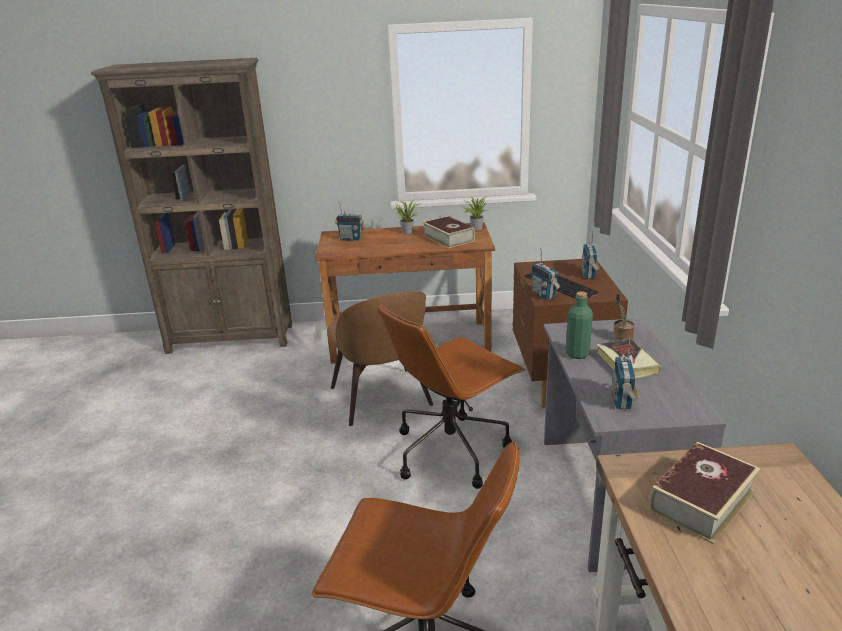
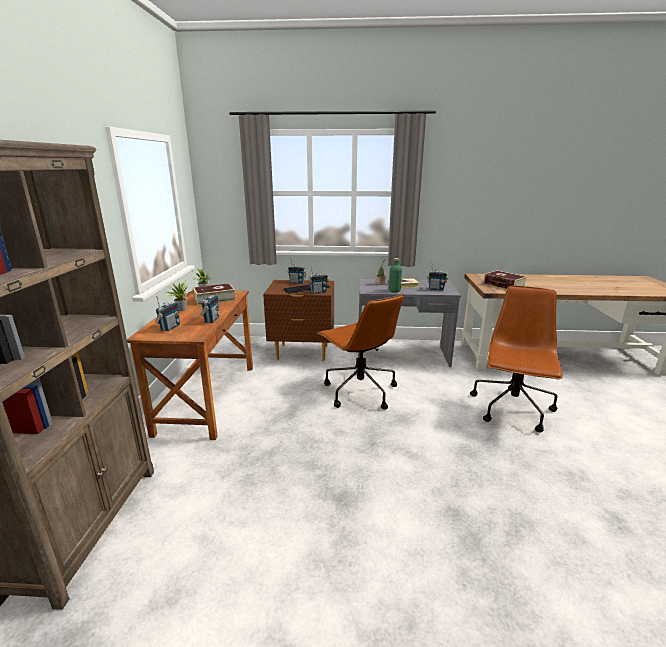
camera: 85 degrees left, 5 degrees down
(375, 250) = (211, 320): none -> radio
(382, 398) = (288, 414): brown chair -> none

